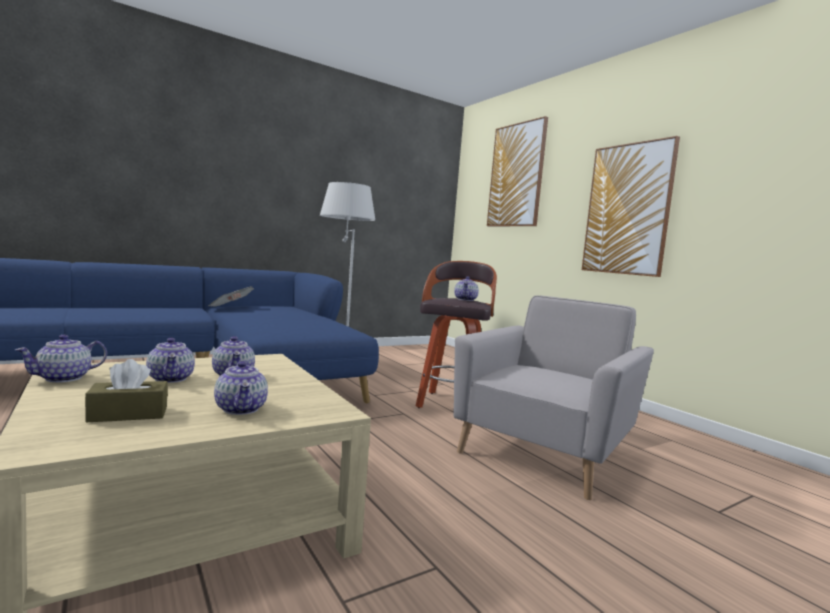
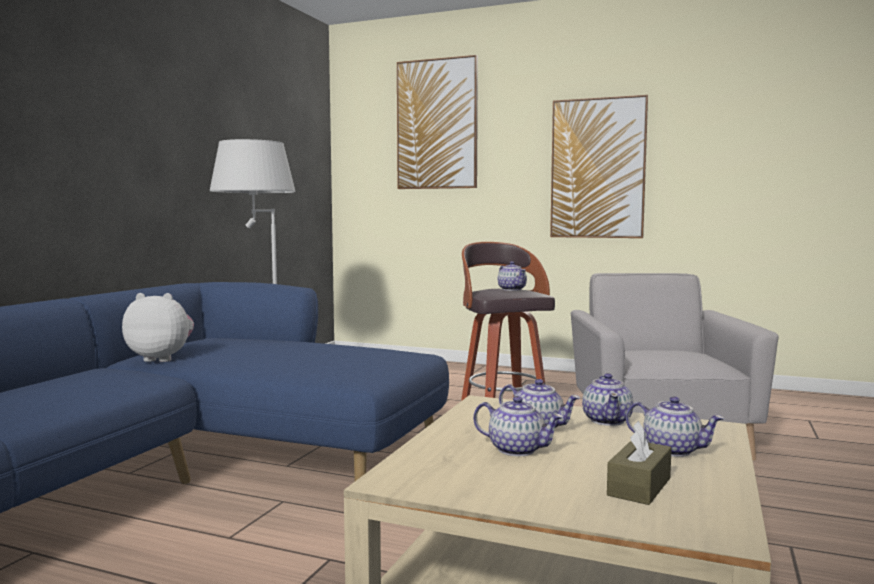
camera: 35 degrees left, 0 degrees up
(64, 378) = (441, 486): teapot -> teapot (607, 420)
(230, 308) = (162, 358): newspaper -> plush toy

